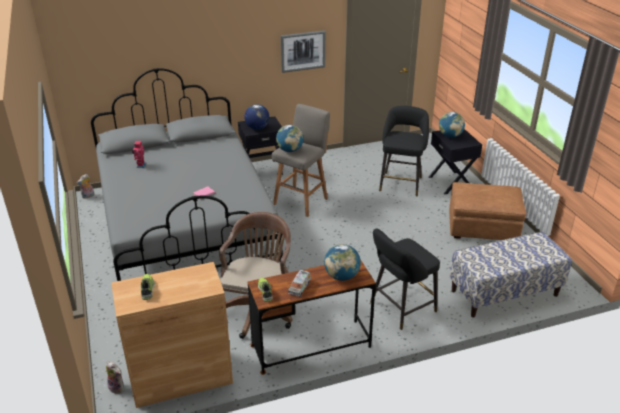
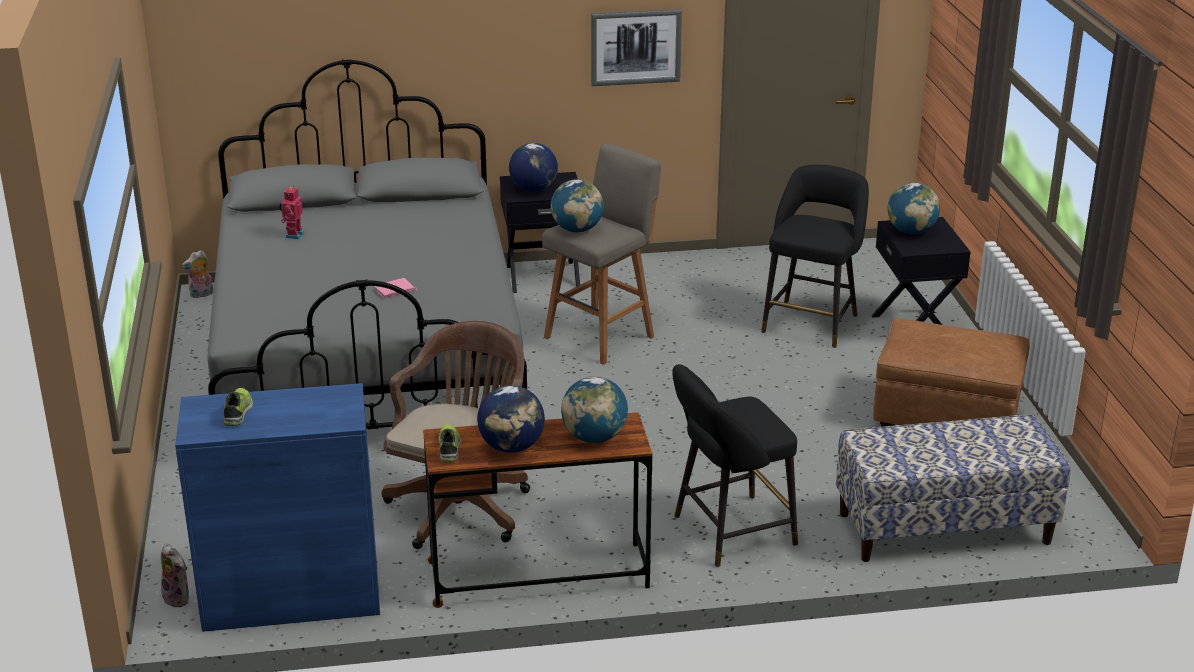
camera: 10 degrees right, 5 degrees down
(181, 377) = (291, 596): brown cabinet -> blue cabinet
(299, 287) = (512, 447): toy truck -> globe

